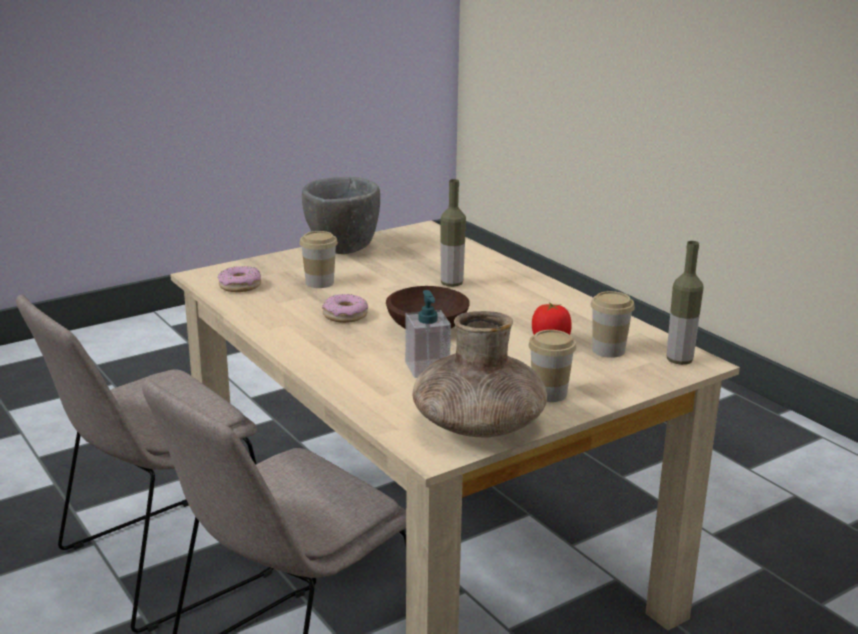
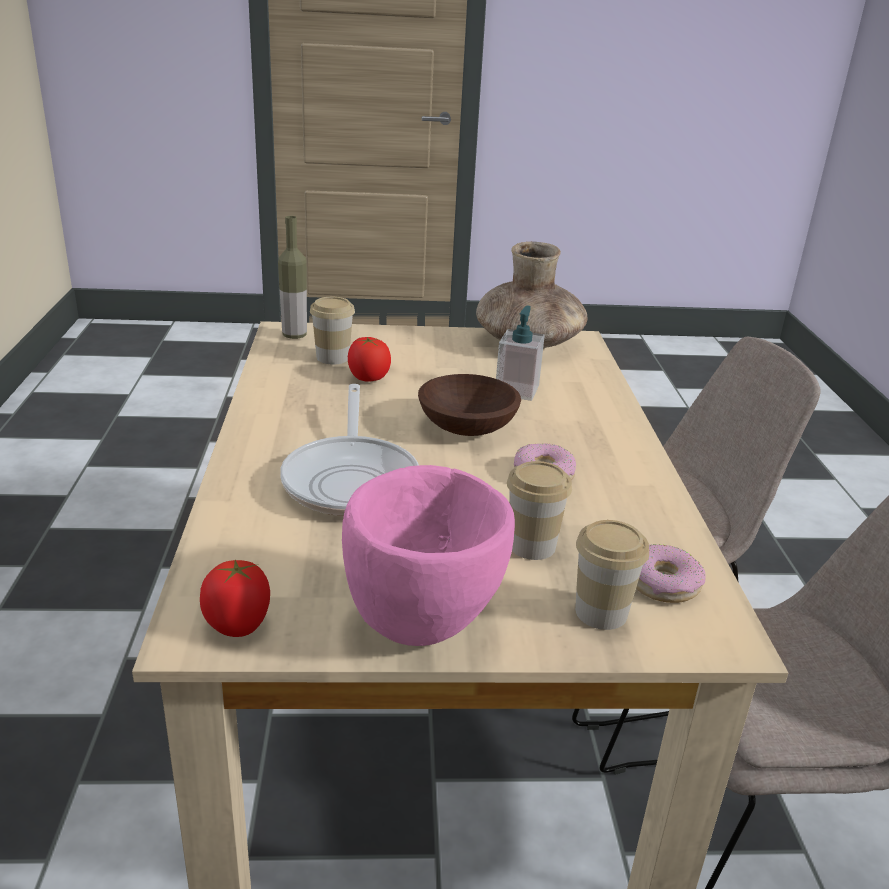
camera: 150 degrees left, 5 degrees up
(342, 250) = (423, 622): grey bowl -> pink bowl
(414, 234) = (238, 625): none -> tomato
(451, 284) = (352, 479): bottle -> frying pan
(549, 393) = (442, 345): cup -> cup (601, 612)

